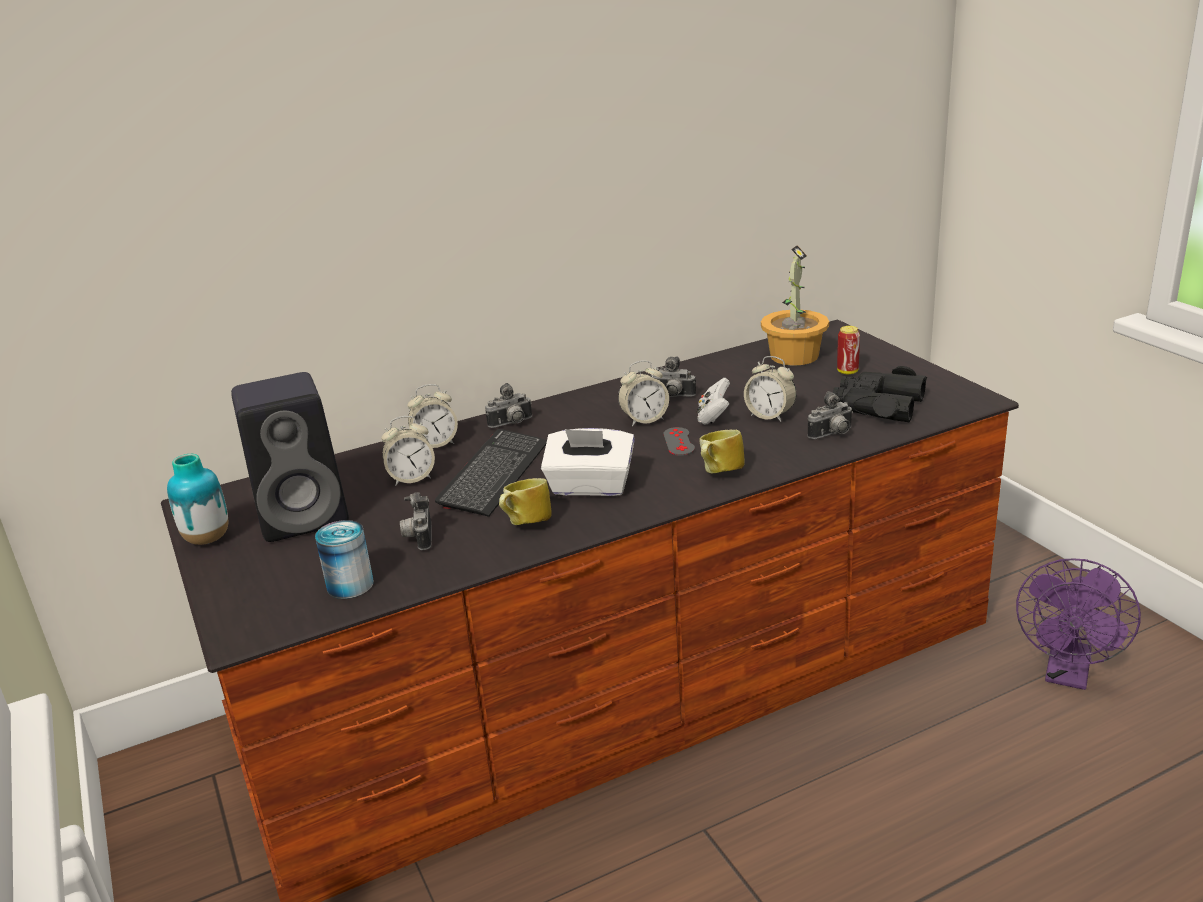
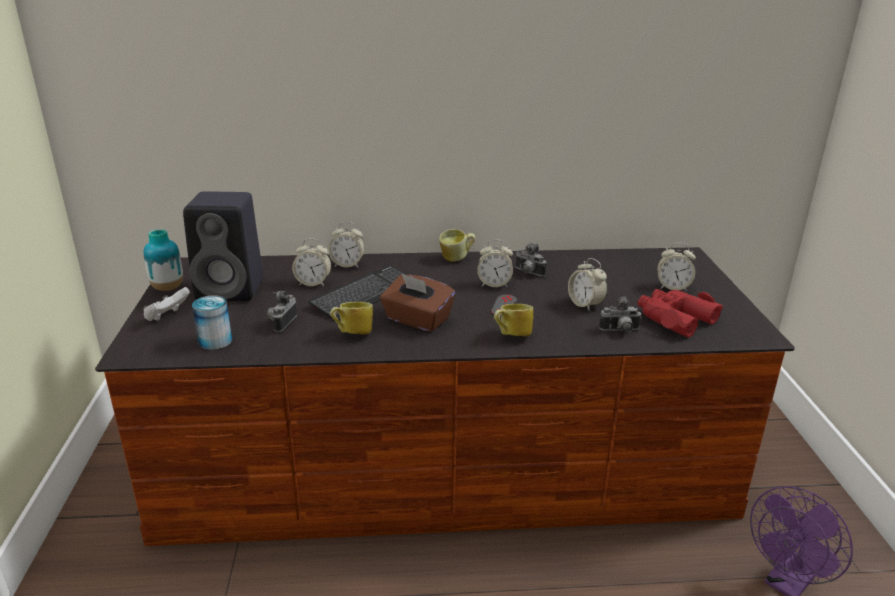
camera: 20 degrees right, 0 degrees up
(512, 424) = (405, 264): camera -> none
(570, 402) = (456, 259): none -> mug
(590, 486) = (417, 320): white tissue box -> brown tissue box
(713, 417) = (544, 294): white game controller -> white game controller (167, 316)
(793, 356) = (641, 265): potted plant -> none
(847, 372) = (672, 287): can -> alarm clock
(877, 405) = (674, 318): black binoculars -> red binoculars

